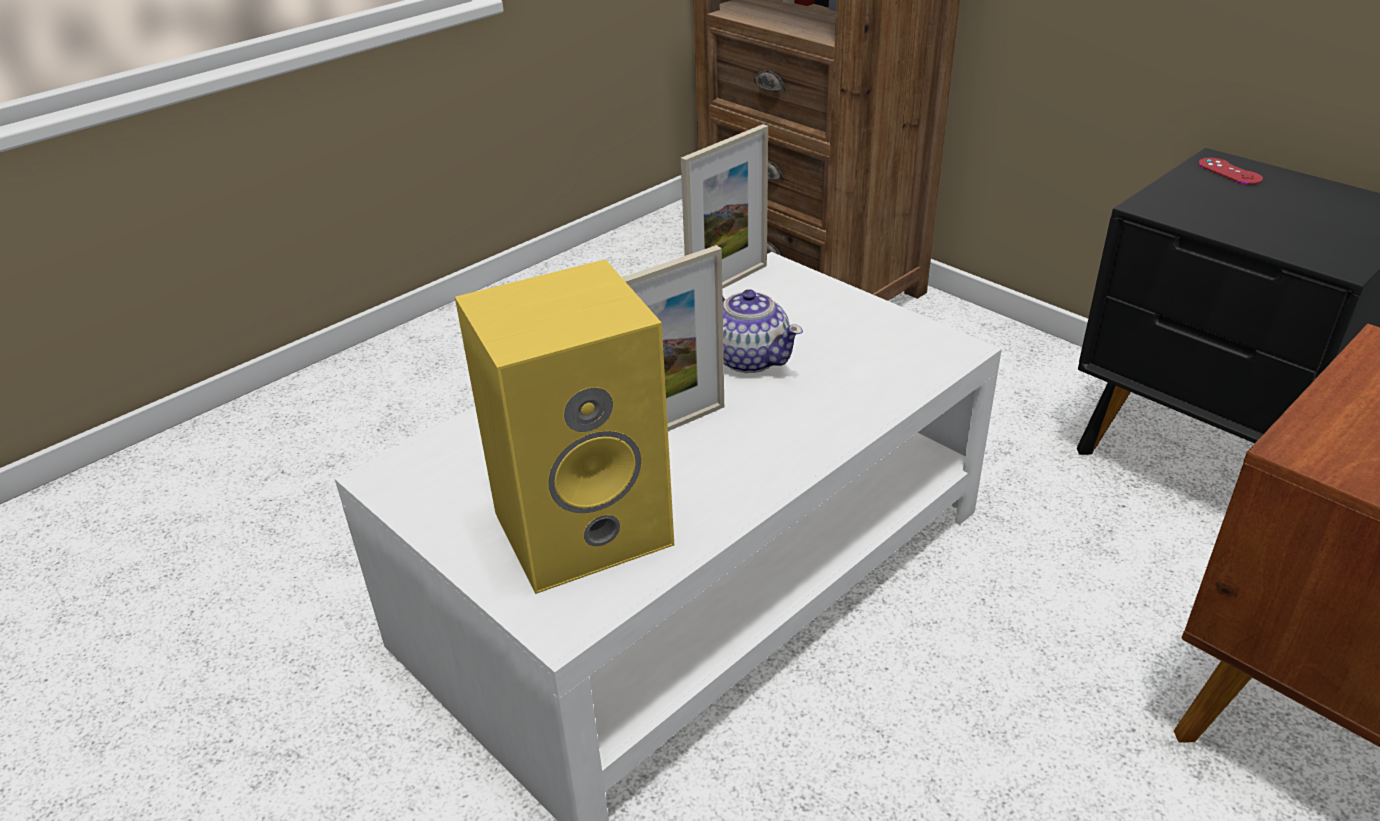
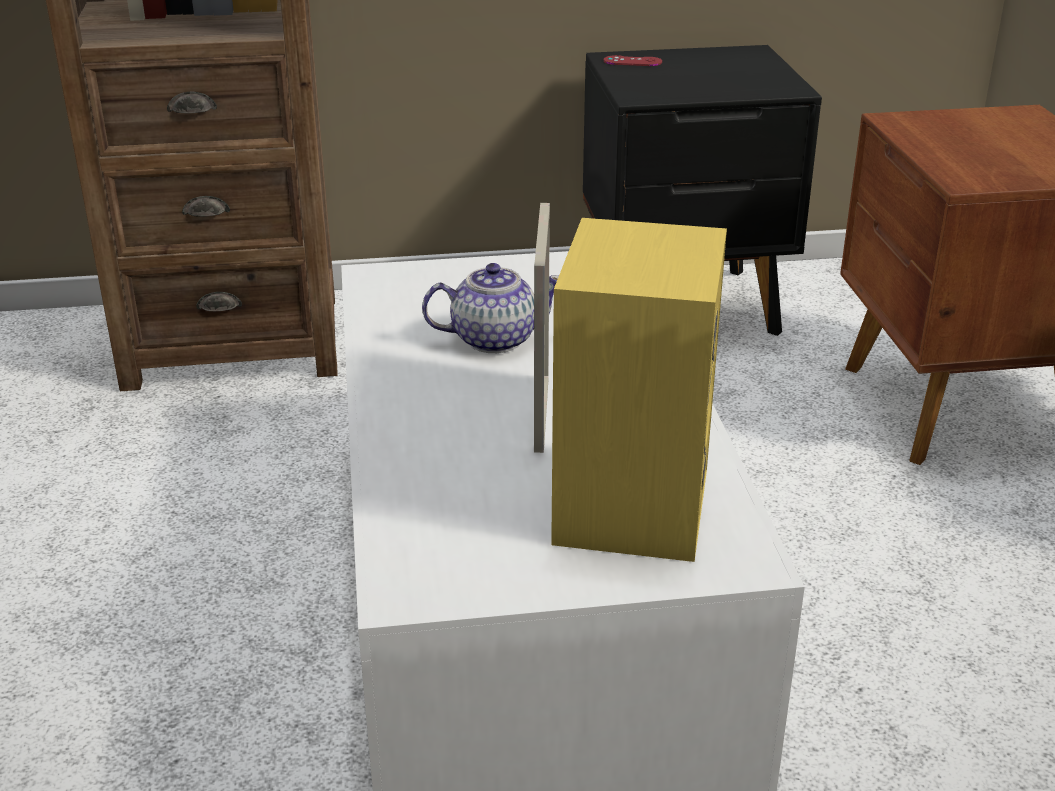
camera: 55 degrees left, 5 degrees down
(727, 283) = (359, 302): picture frame -> none

